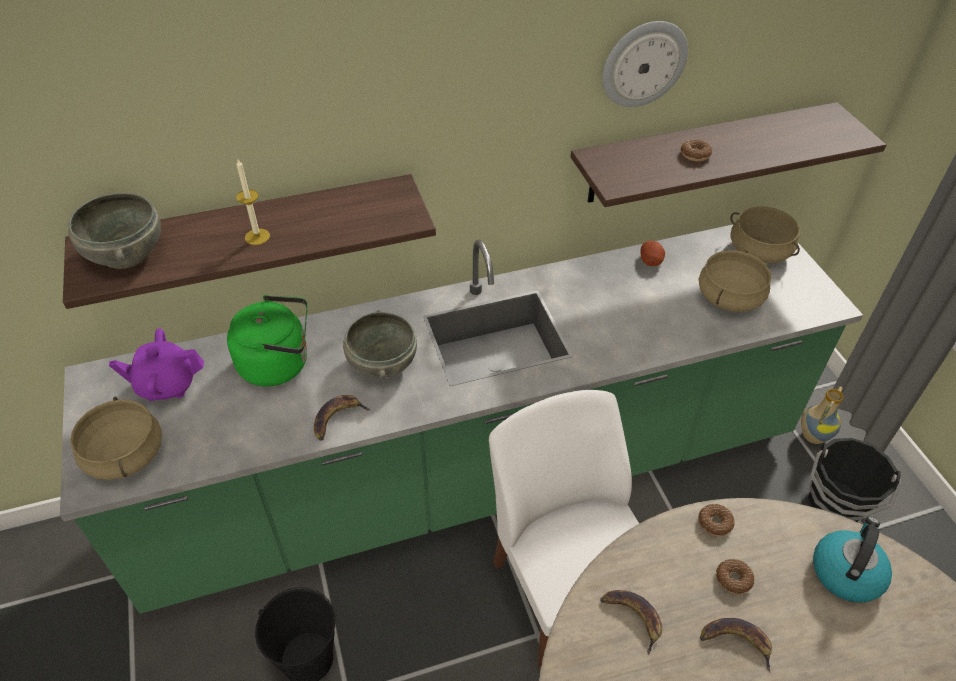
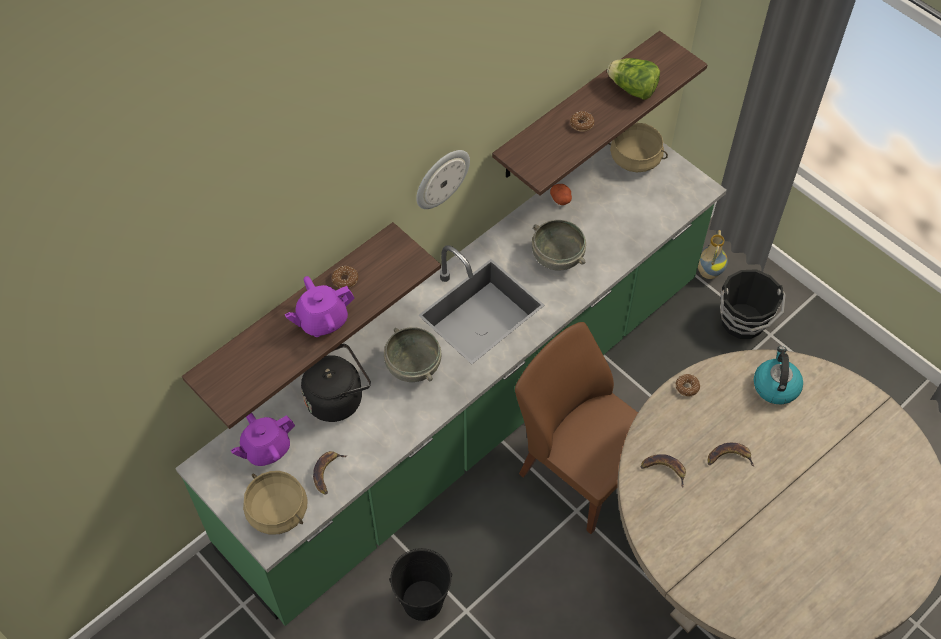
camera: 25 degrees left, 10 degrees up
(124, 254) = (239, 372): grey bowl -> grey bowl (556, 258)
(257, 237) = (322, 320): candle -> purple teapot
(279, 363) = (337, 398): green kettle -> black kettle
(337, 418) = (408, 421): banana -> banana (327, 472)
(566, 590) = (581, 470): white chair -> brown chair
(643, 63) = (532, 79): wall clock -> wall clock (441, 178)
(729, 297) = (630, 210): beige cooking pot -> none
(733, 579) = (712, 419): donut -> donut (345, 280)
(776, 141) = (632, 89): none -> lettuce

